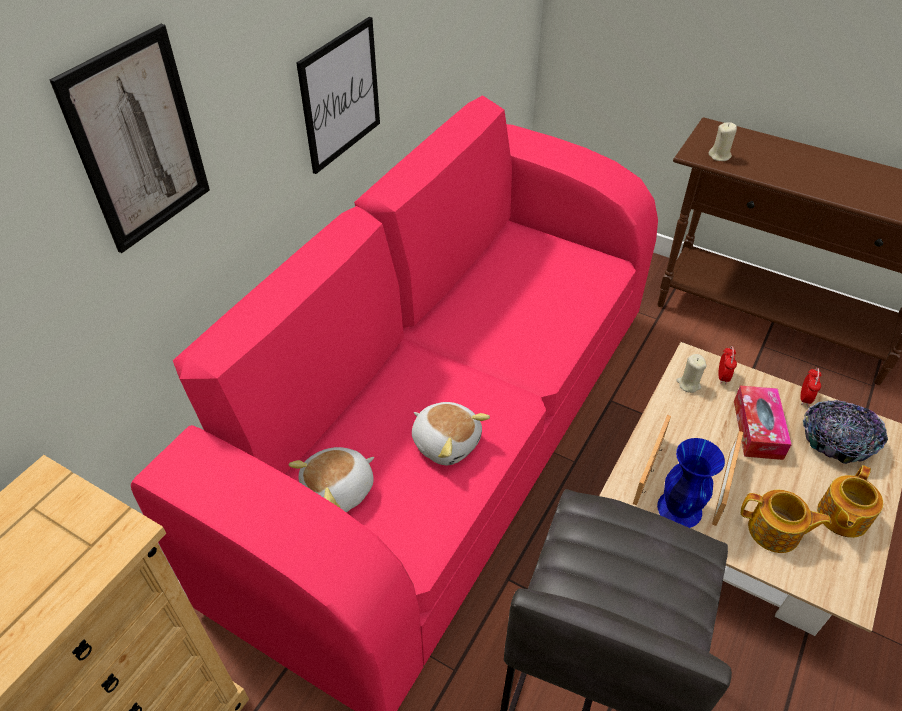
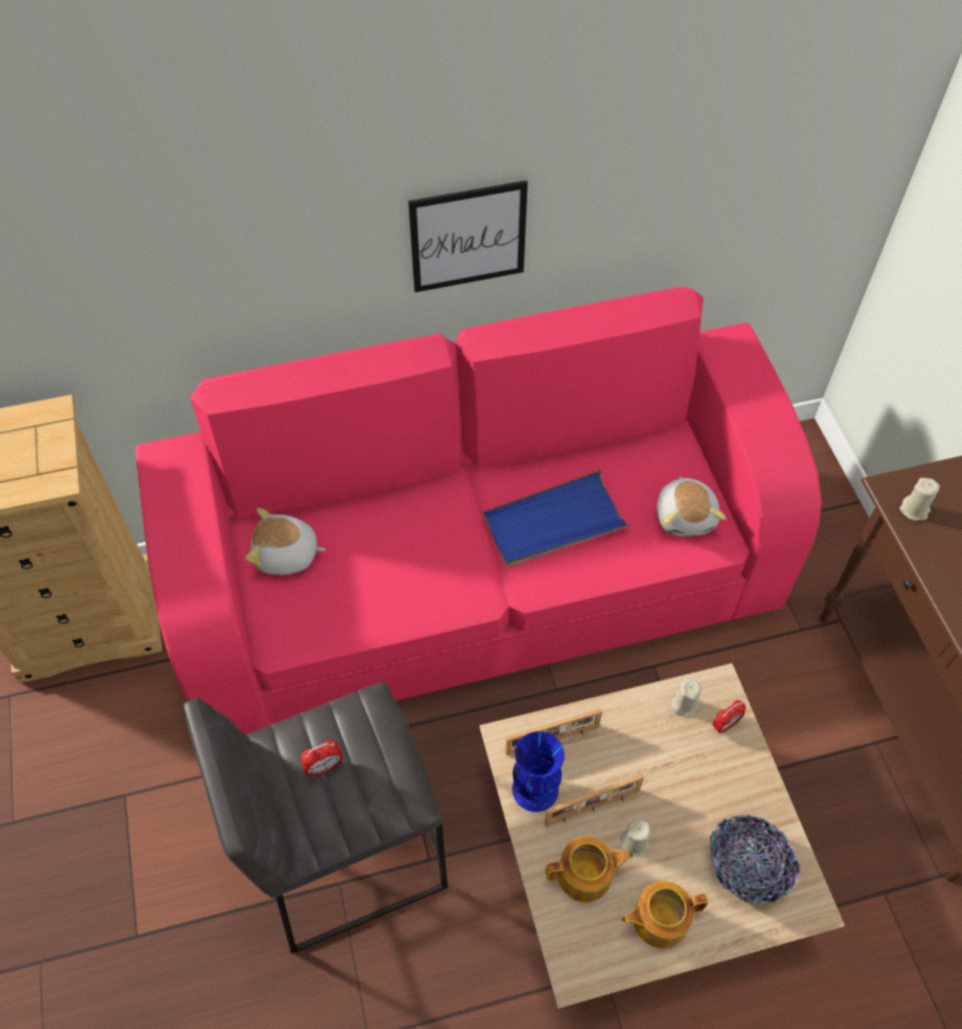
camera: 45 degrees right, 10 degrees up
(138, 141) = (208, 223): picture -> none
(446, 442) = (393, 581): plush toy -> plush toy (686, 516)
(505, 325) = (554, 523): none -> blue tray
(757, 429) = (690, 793): tissue box -> none
(771, 486) = (634, 843): none -> beige candle
(775, 532) = (586, 875): teapot -> teapot turned 75 degrees counterclockwise
(804, 398) = (775, 808): alarm clock -> alarm clock (324, 767)

